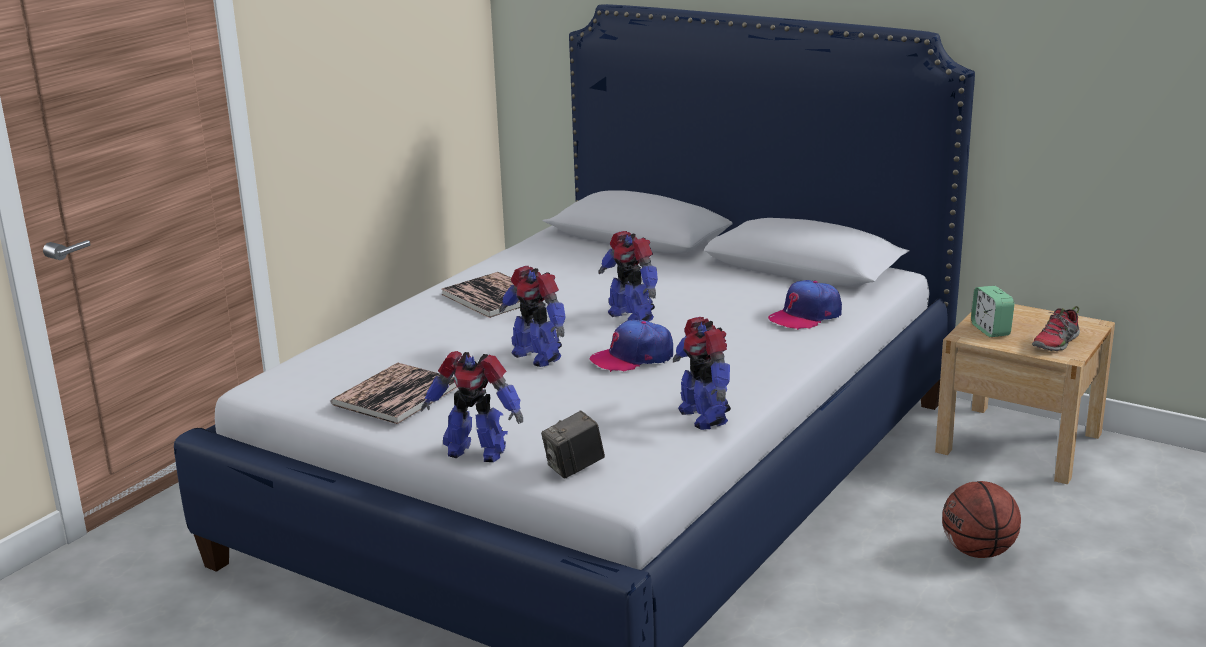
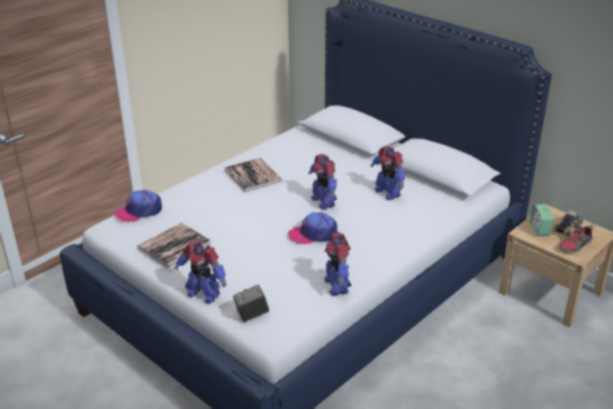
camera: 10 degrees right, 10 degrees up
(537, 356) = (260, 226): toy robot -> toy robot (387, 192)
(805, 316) = (423, 214): cap -> cap (139, 211)
(978, 552) = (499, 368): basketball -> none
(1032, 323) = (566, 228): none -> toy truck

